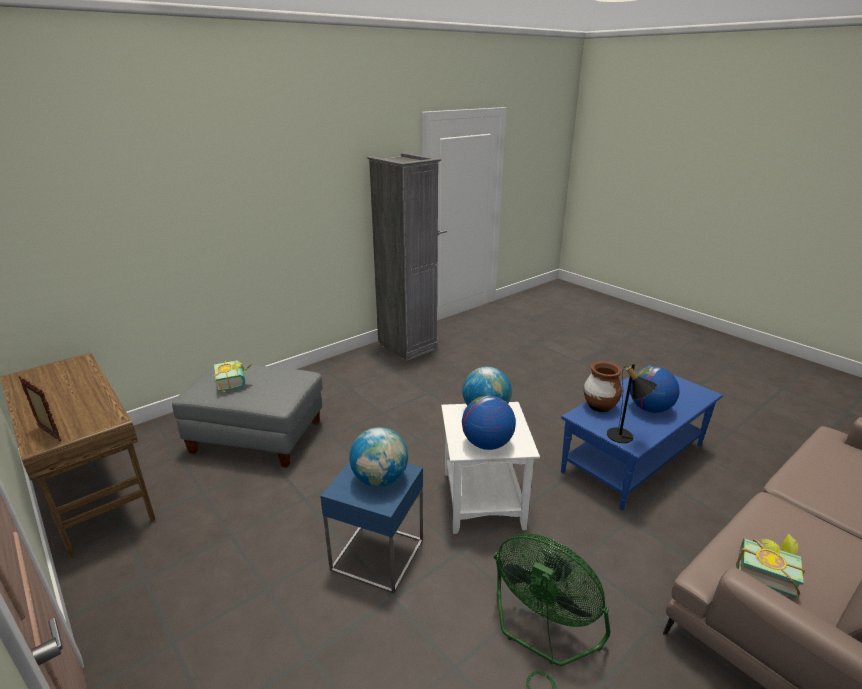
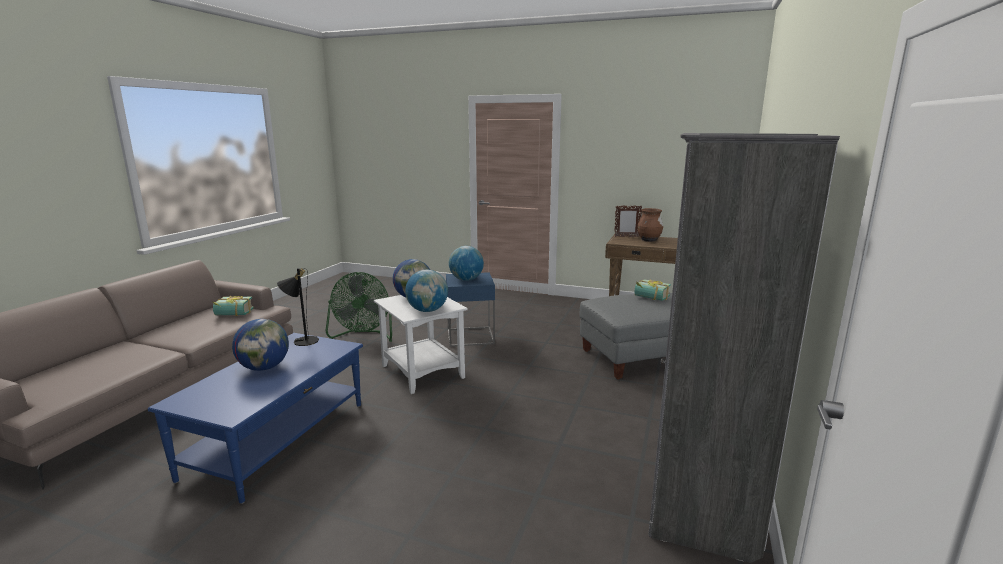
camera: 150 degrees right, 10 degrees down
(599, 407) = (322, 357): brown vase -> brown vase (649, 240)

